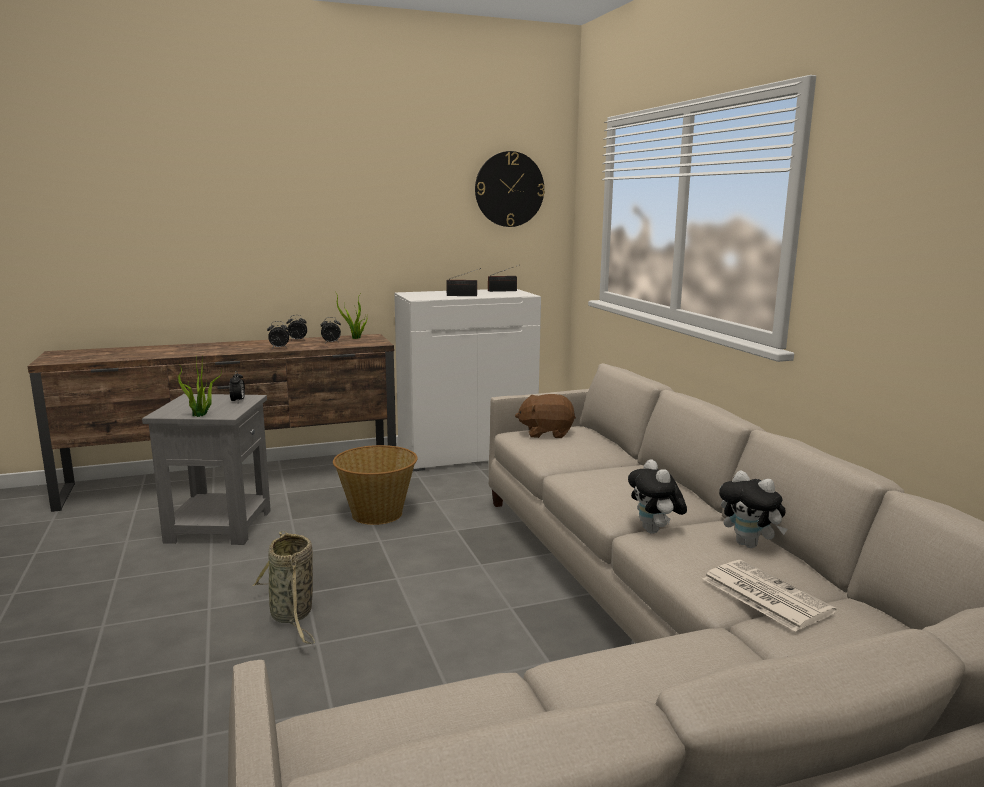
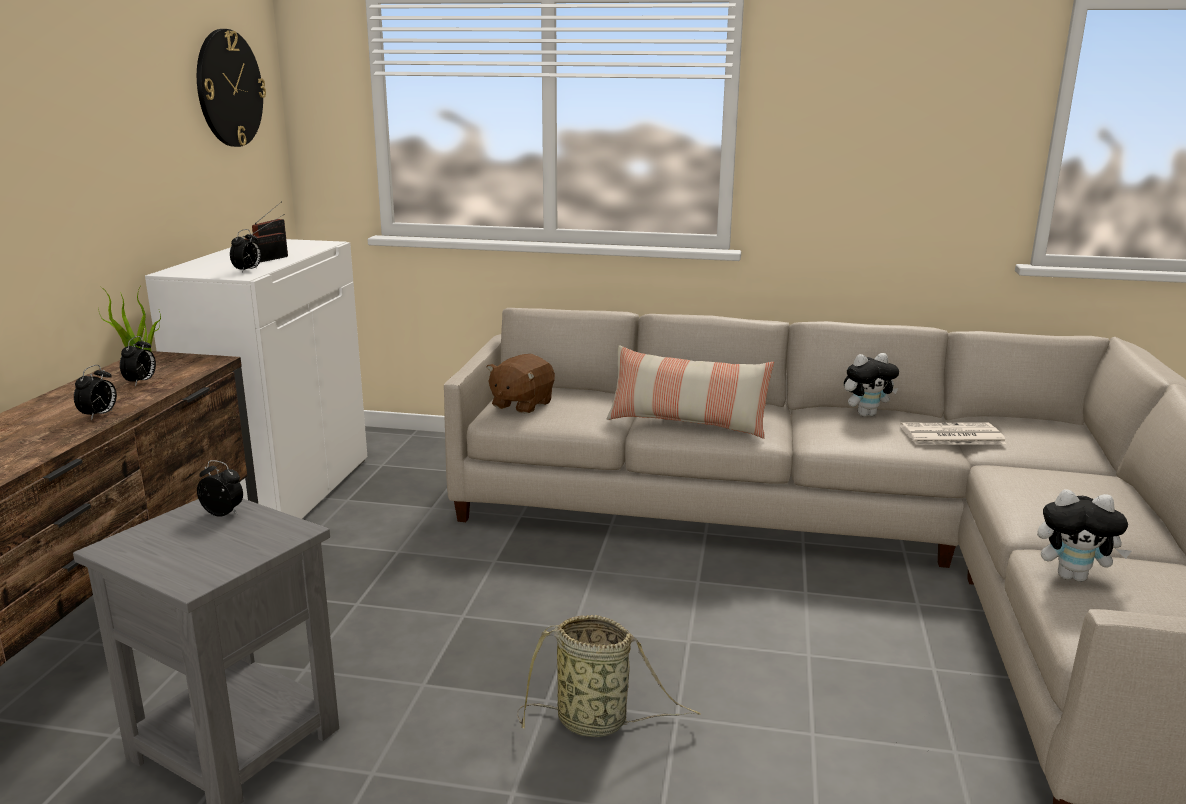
camera: 60 degrees left, 5 degrees up
(200, 415) = (261, 550): potted plant -> none
(297, 340) = (65, 397): alarm clock -> alarm clock (248, 271)
(377, 513) = (380, 598): basket -> none
(598, 483) = (687, 423): none -> pillow
(655, 531) = (806, 435): plush toy -> plush toy (1073, 576)

